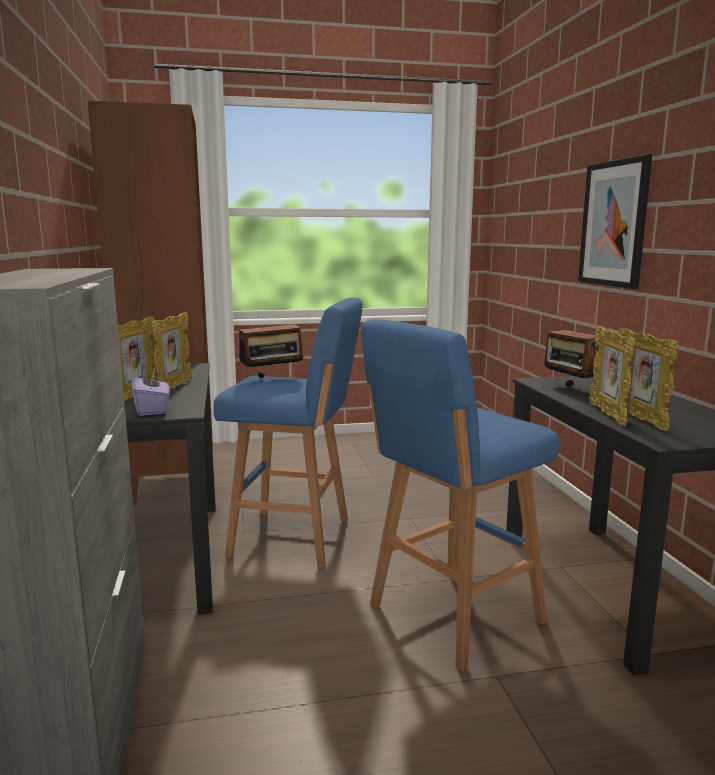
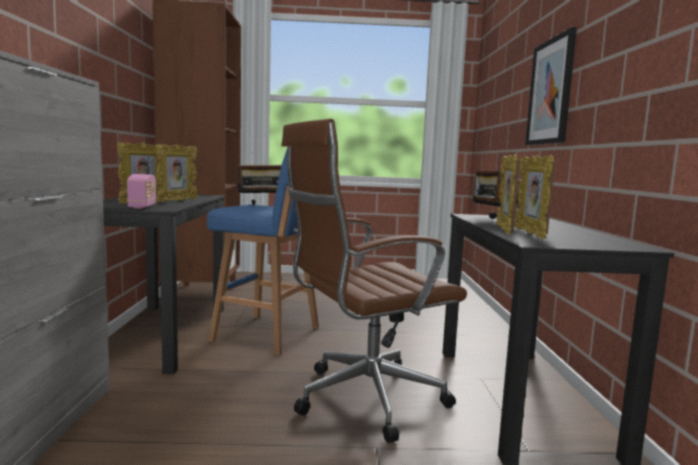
camera: 10 degrees right, 5 degrees down
(152, 409) = (142, 206): purple tissue box -> radio
(451, 615) = (363, 399): blue stool -> brown office chair

